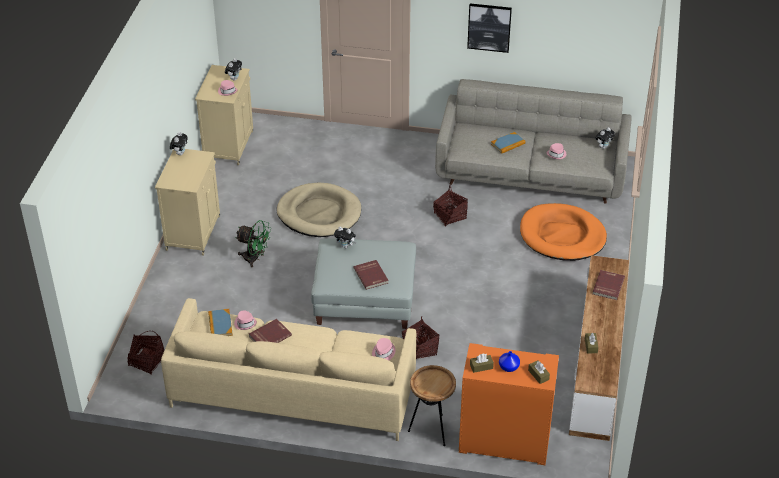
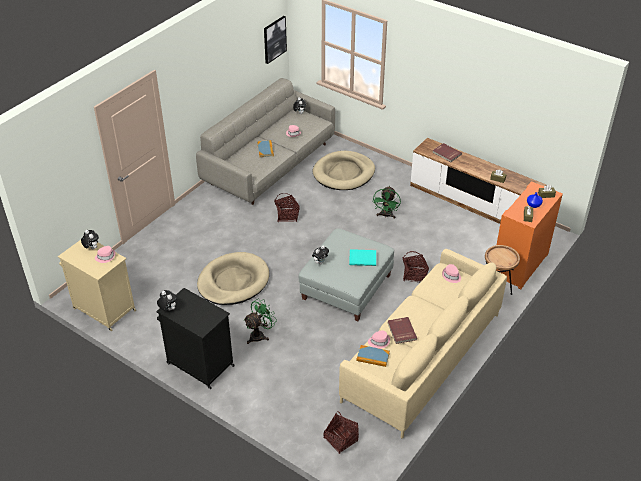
camera: 65 degrees left, 0 degrees up
(193, 232) = (199, 364): beige cabinet -> black cabinet
(371, 275) = (362, 258): red book -> turquoise book
(489, 27) = (207, 81): picture -> picture (274, 39)
(510, 295) = (386, 215): none -> green fan
(562, 236) = (344, 173): orange dog bed -> beige dog bed

